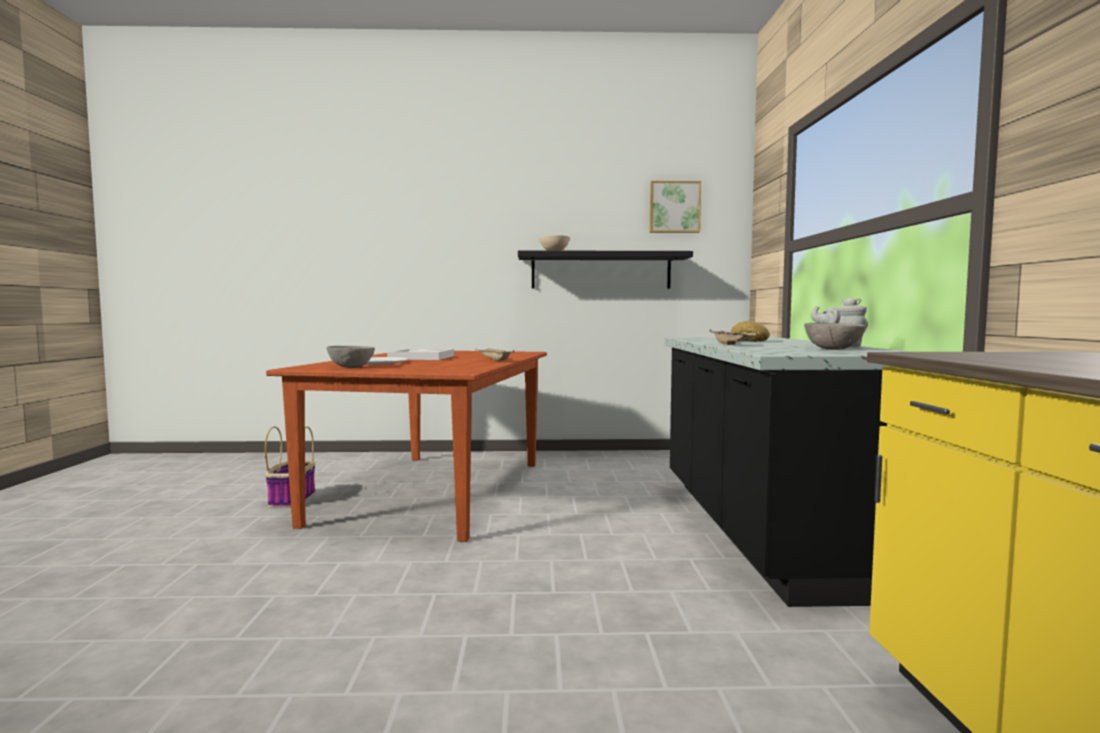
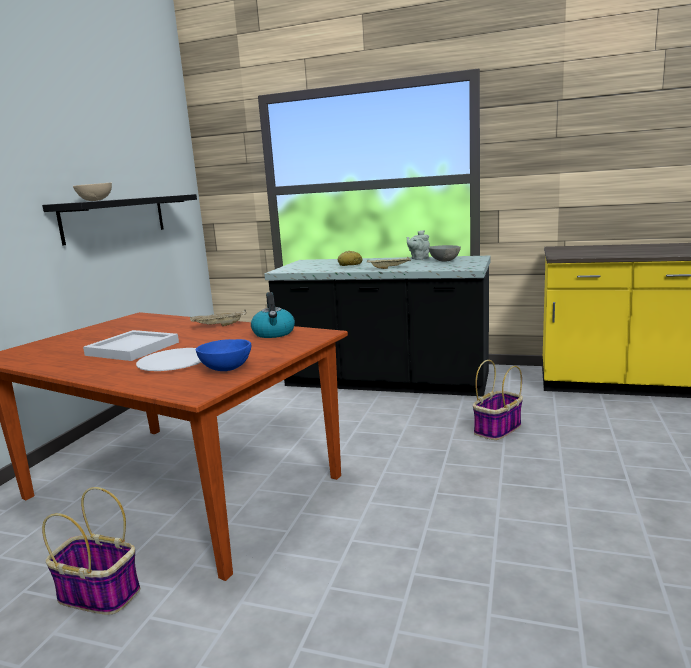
camera: 70 degrees left, 10 degrees up
(351, 367) = (225, 369): grey bowl -> blue bowl
(463, 366) = (274, 333): none -> kettle
(650, 625) = (497, 429): none -> basket
(674, 207) = (152, 150): picture -> none

